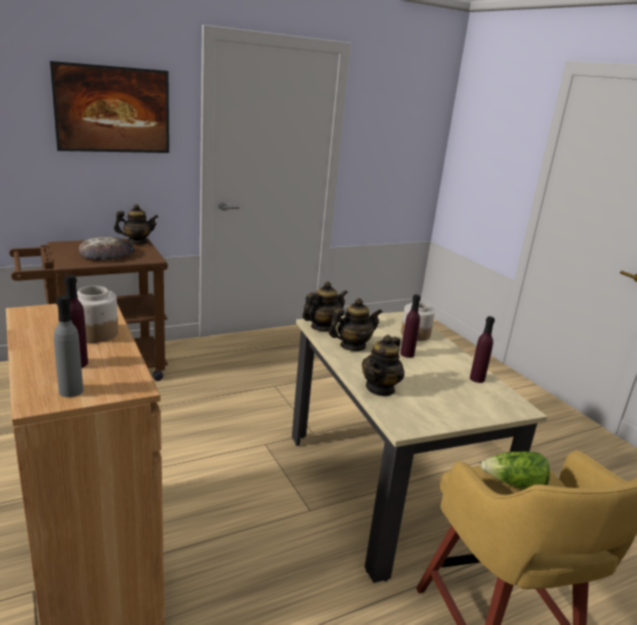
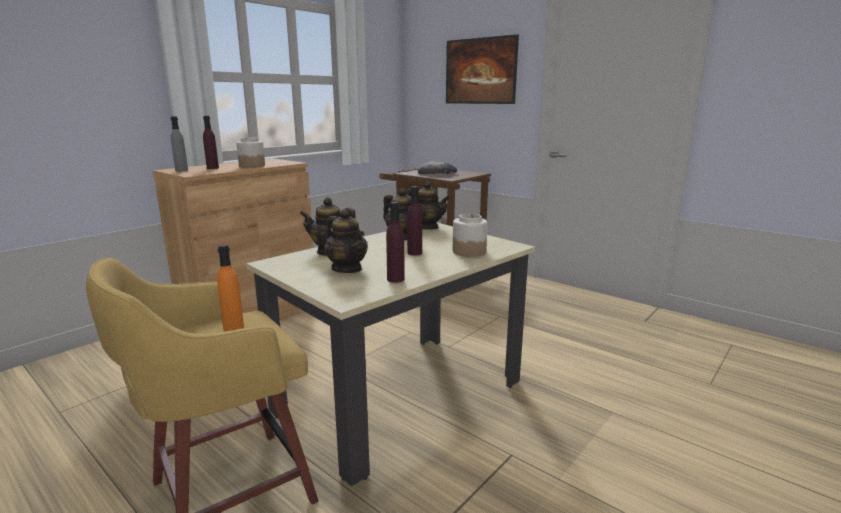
camera: 70 degrees right, 5 degrees down
(137, 242) = (473, 173): teapot -> teapot (347, 269)
(514, 485) = (233, 328): lettuce -> orange bottle

